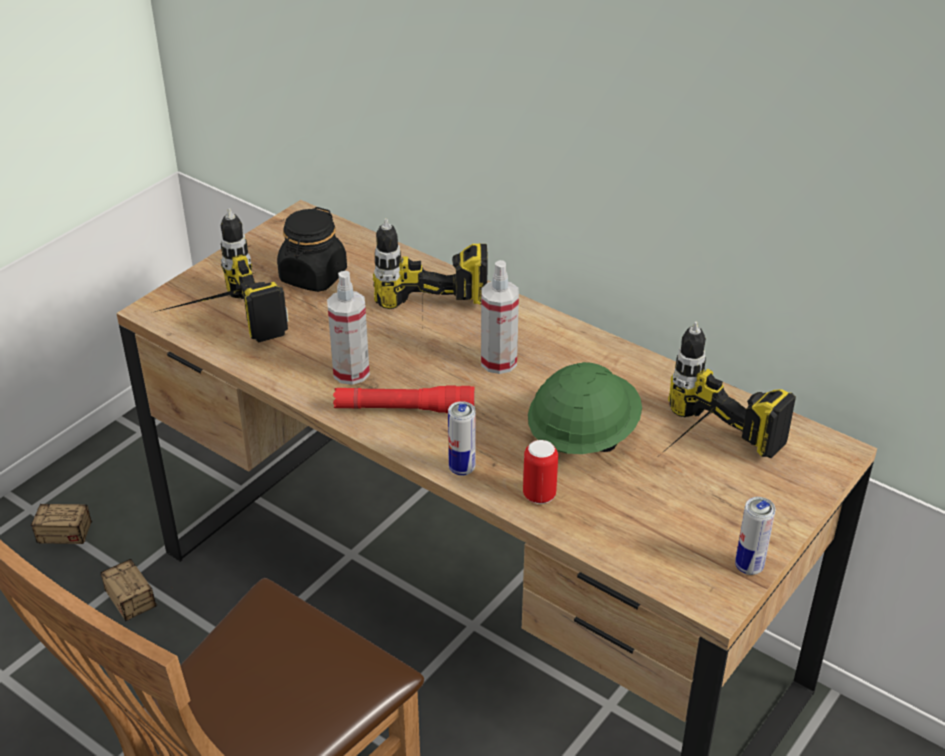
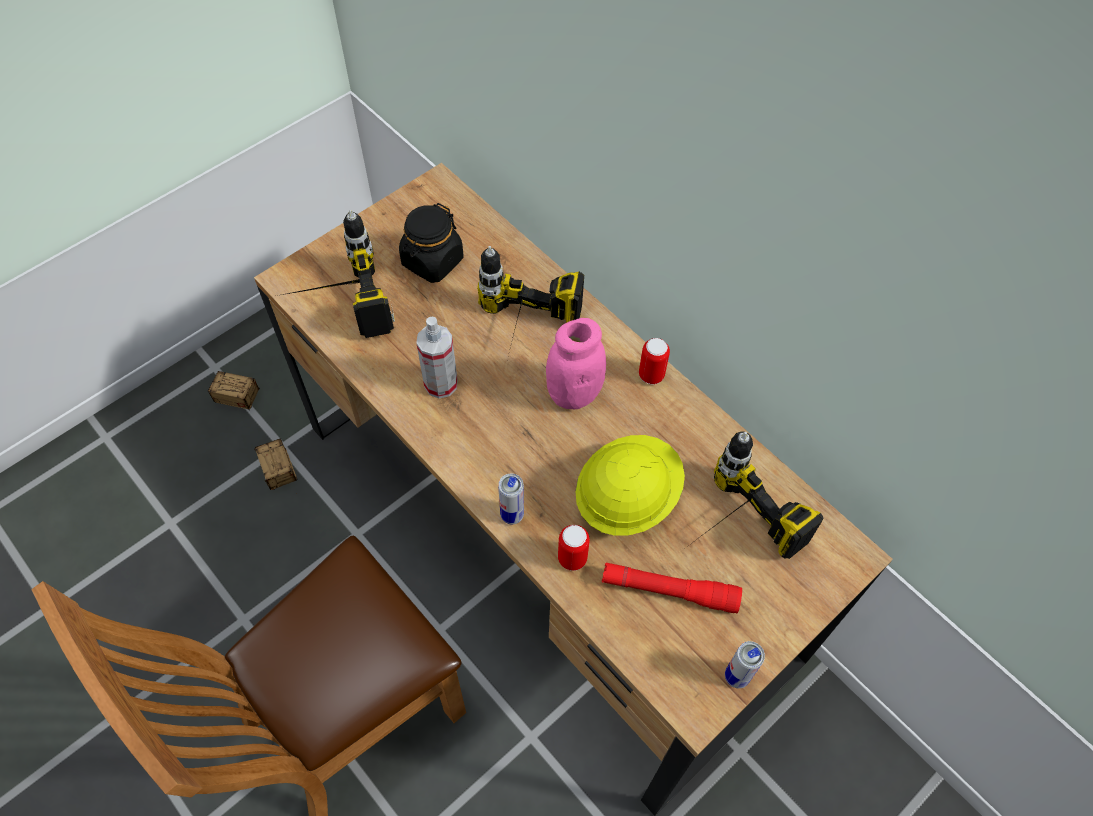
camera: 10 degrees right, 20 degrees up
(404, 409) = (478, 435): red flashlight -> red flashlight (669, 590)
(498, 362) = (574, 394): spray bottle -> pink jar
(576, 337) = (651, 375): none -> can
(582, 437) = (627, 497): green hard hat -> yellow hard hat

